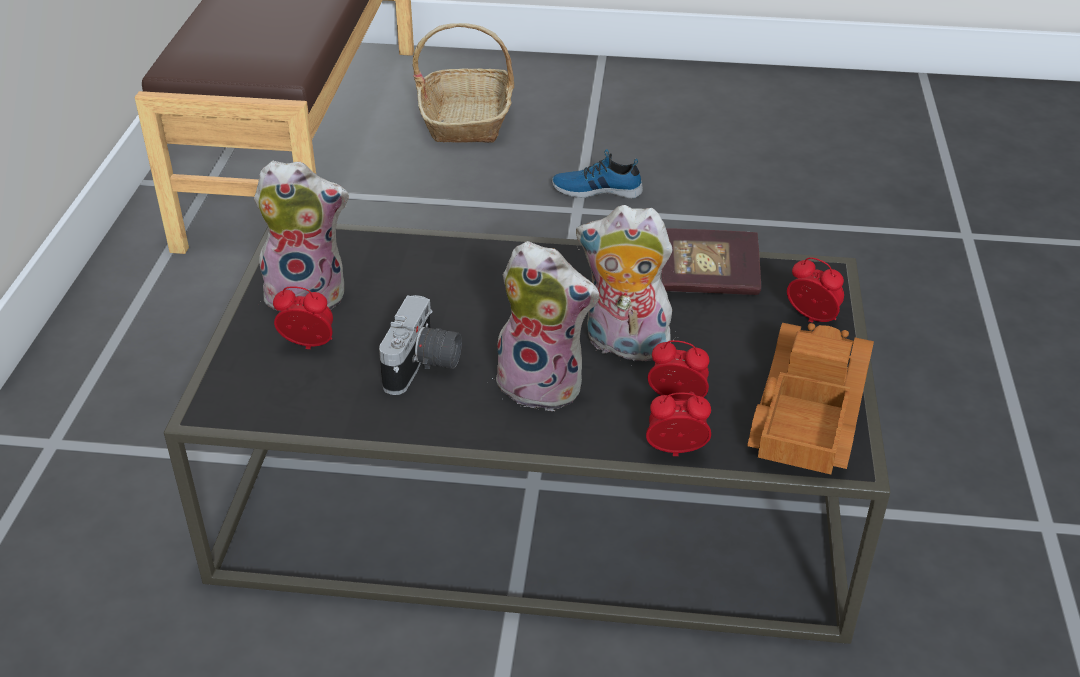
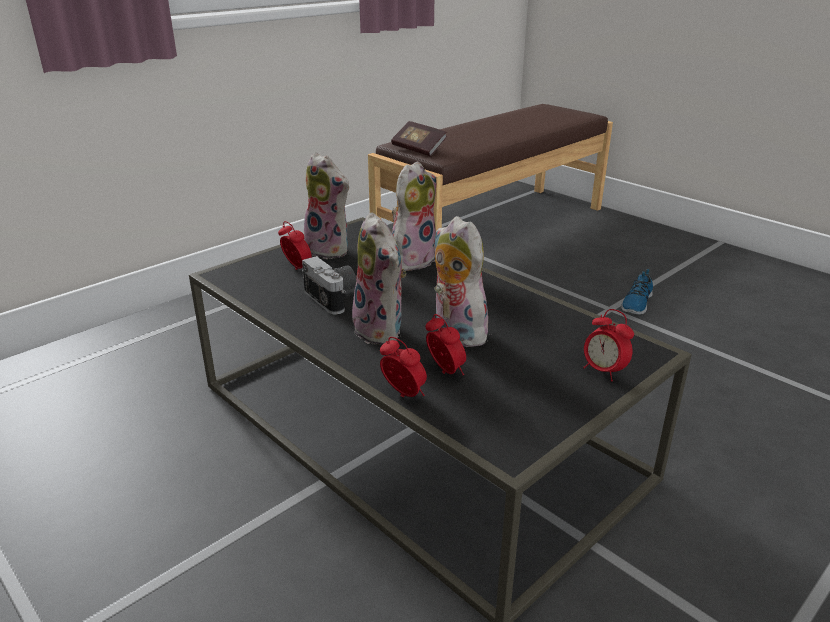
camera: 40 degrees right, 10 degrees down
(424, 367) = (334, 297): camera -> camera turned 90 degrees counterclockwise
(437, 263) = (412, 259): none -> plush toy
(467, 119) = (594, 246): basket -> none
(597, 189) = (636, 303): shoe -> shoe turned 105 degrees counterclockwise
(706, 280) = (558, 324): book -> book (418, 149)
(805, 411) = (522, 415): toy truck -> none
(811, 320) = (603, 371): alarm clock -> alarm clock turned 150 degrees clockwise

